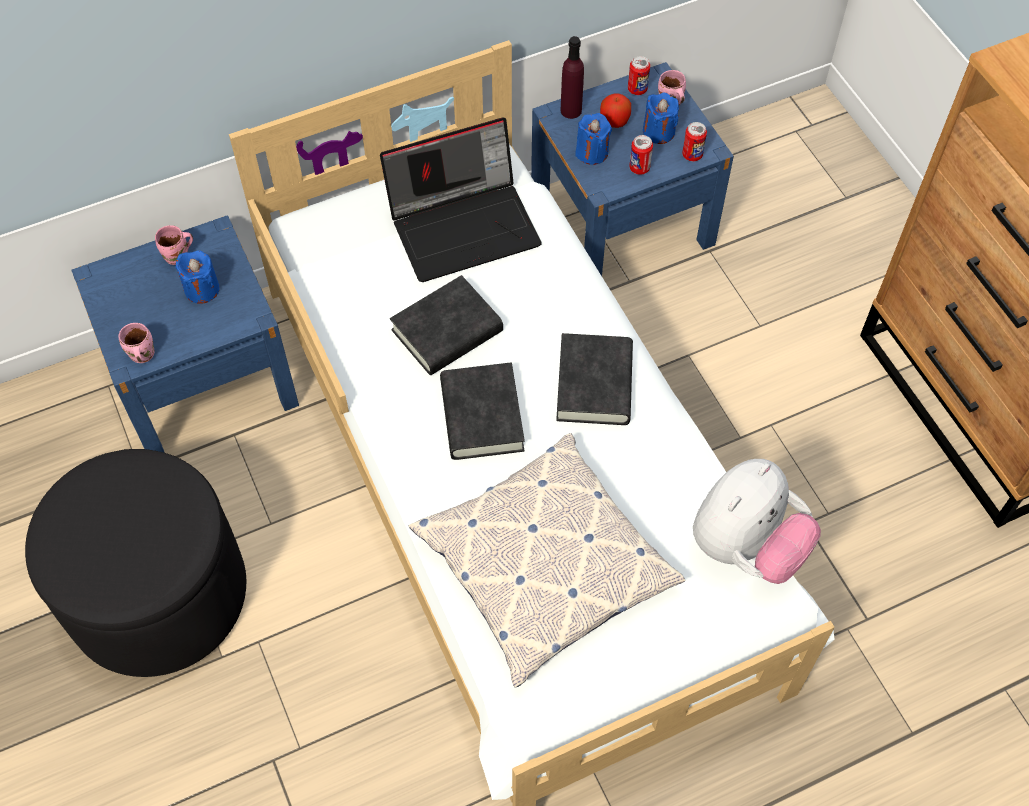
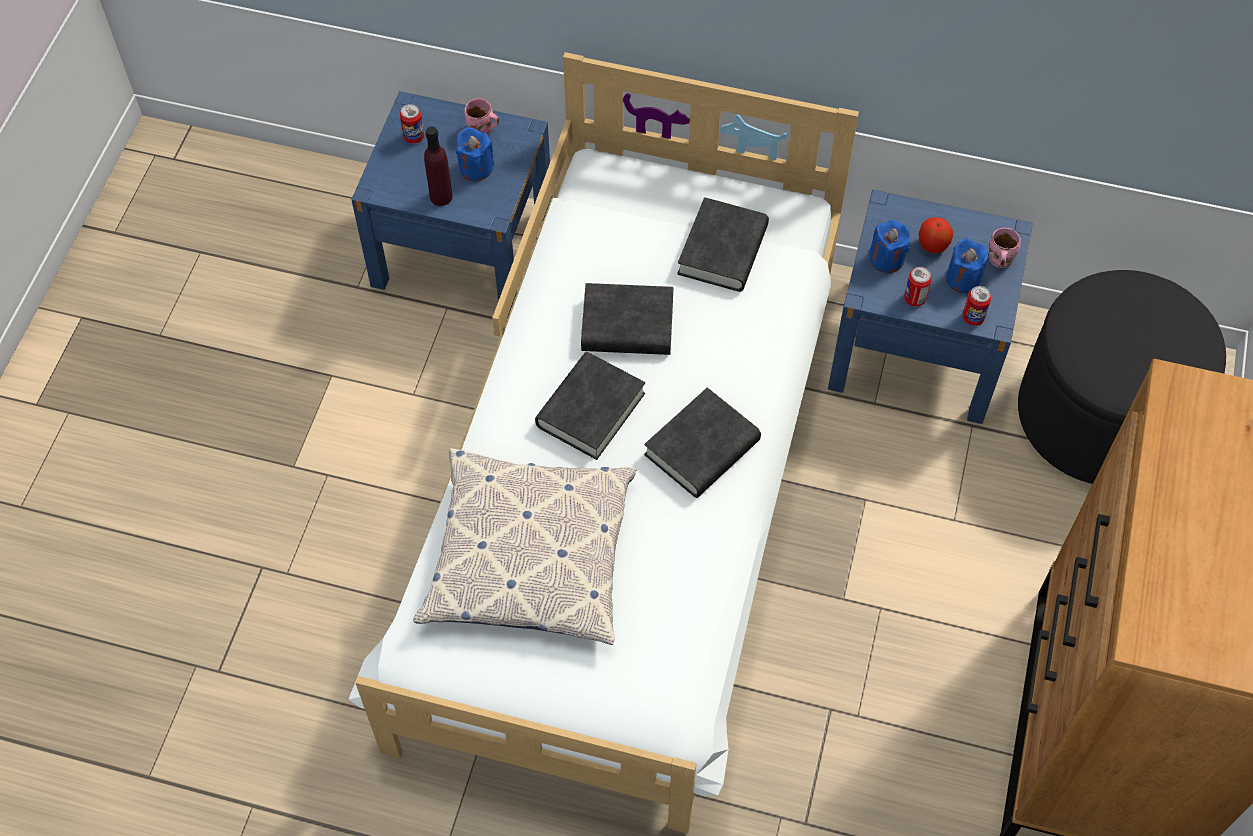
camera: 40 degrees right, 0 degrees up
(140, 355) = (388, 189): pink mug -> none
(158, 594) = (291, 388): black ottoman -> black ottoman (1101, 416)
(465, 225) = (722, 250): laptop -> black book
(571, 110) = (904, 212): purple bottle -> purple bottle (441, 196)
(637, 89) = (981, 230): can -> can (414, 137)
(746, 546) = (698, 661): plush toy -> none

